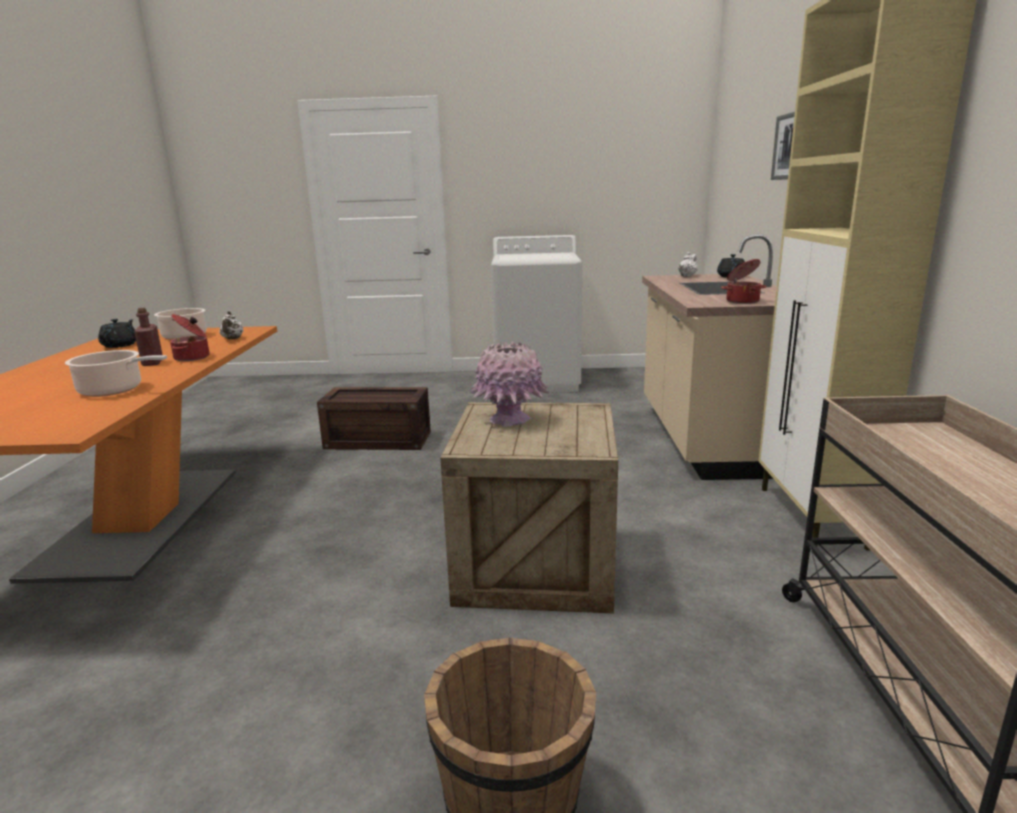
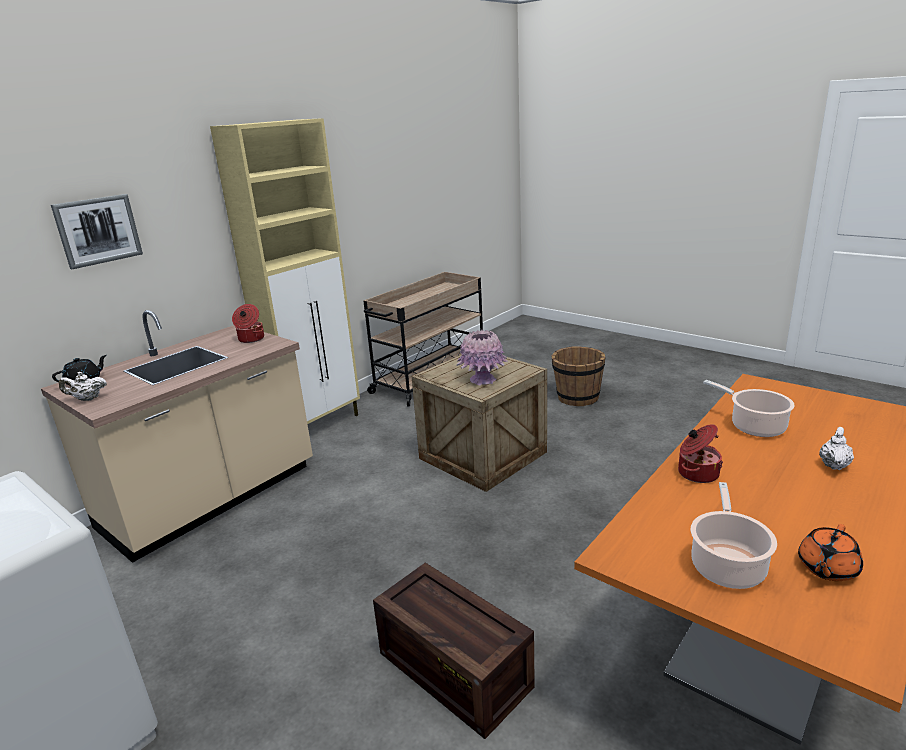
camera: 140 degrees left, 5 degrees up
(121, 345) = (826, 568): black teapot -> orange teapot
(152, 363) = (742, 475): red bottle -> none
(232, 339) = (650, 520): white teapot -> white teapot (834, 464)

